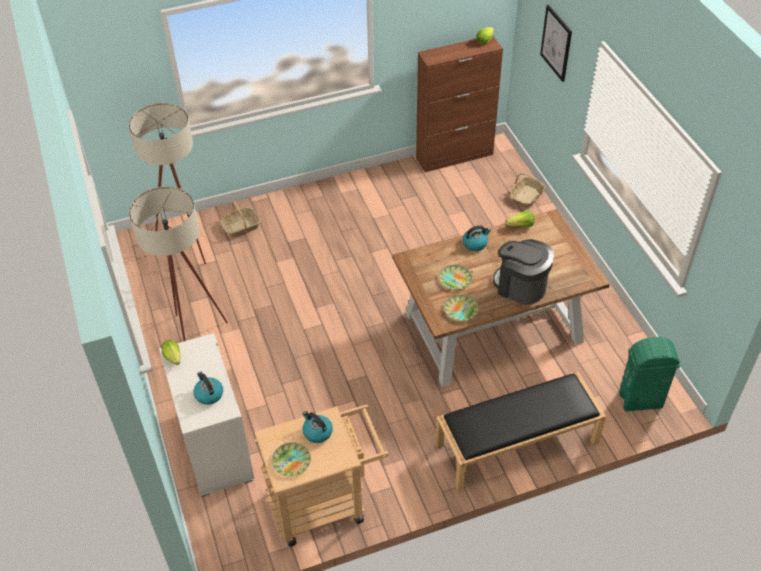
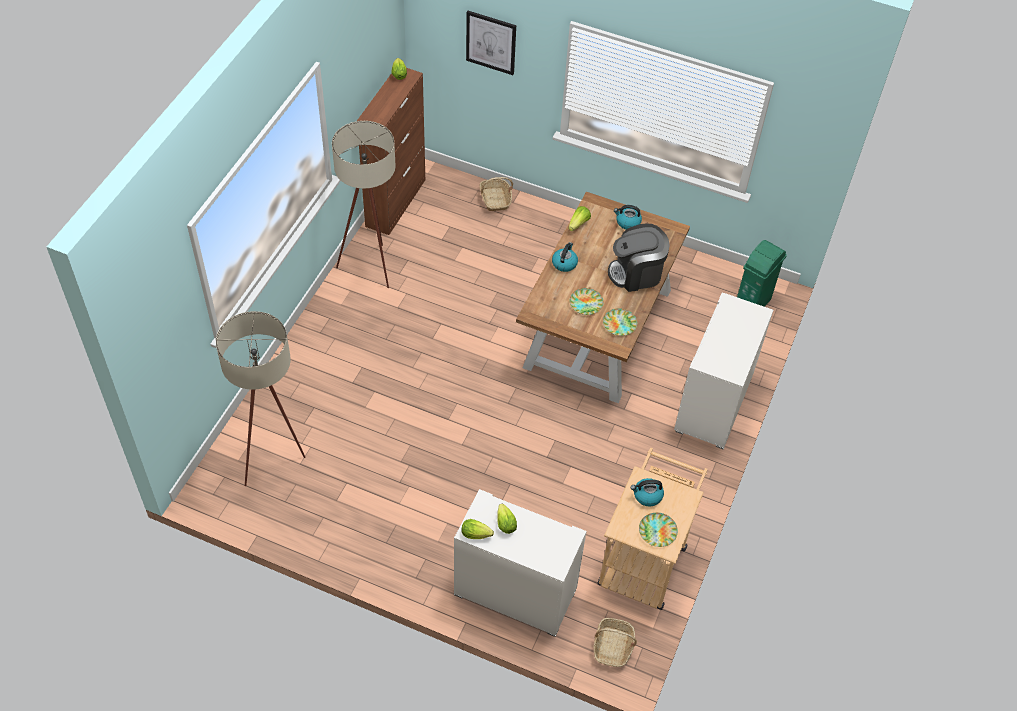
camera: 50 degrees left, 5 degrees up
(194, 337) = (382, 525): beige floor lamp -> beige floor lamp (372, 271)
(199, 366) = (505, 522): none -> lettuce
(208, 394) = (542, 537): kettle -> kettle (627, 222)
(241, 227) = (292, 400): basket -> basket (612, 646)
(516, 444) = (714, 403): black bench -> white dresser

